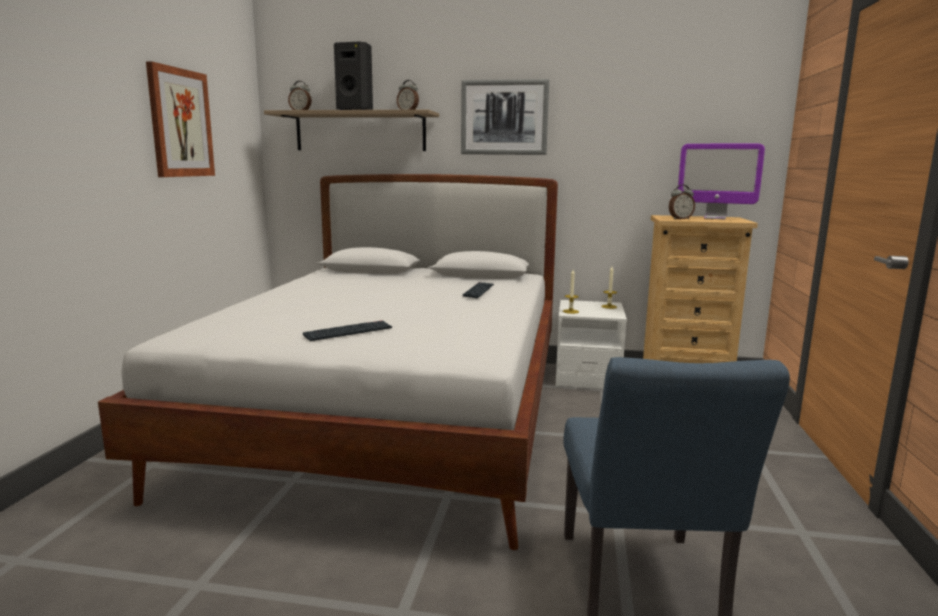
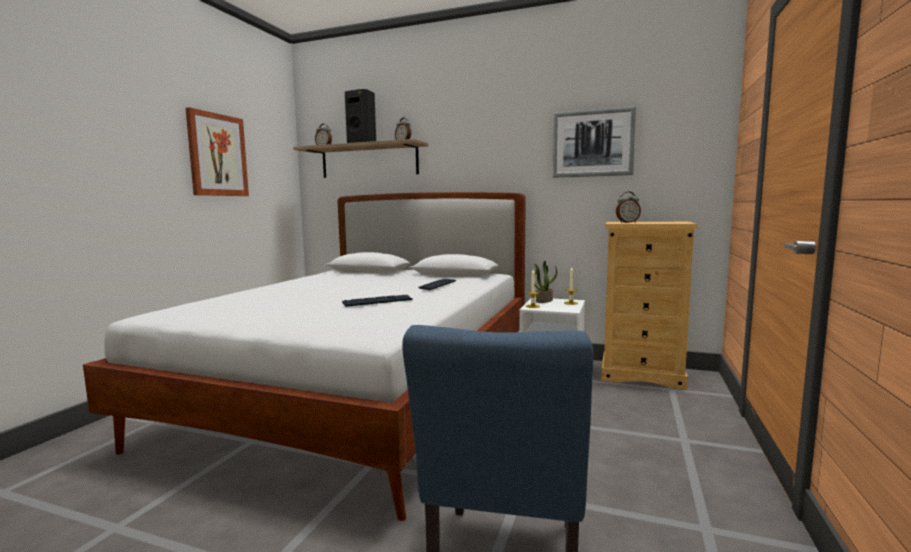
camera: 10 degrees right, 5 degrees down
(348, 332) = (289, 313): keyboard -> keyboard (378, 302)
(504, 117) = (480, 143): picture -> picture (592, 143)
(578, 304) = (544, 300): none -> potted plant
(715, 218) = (663, 222): monitor -> none

